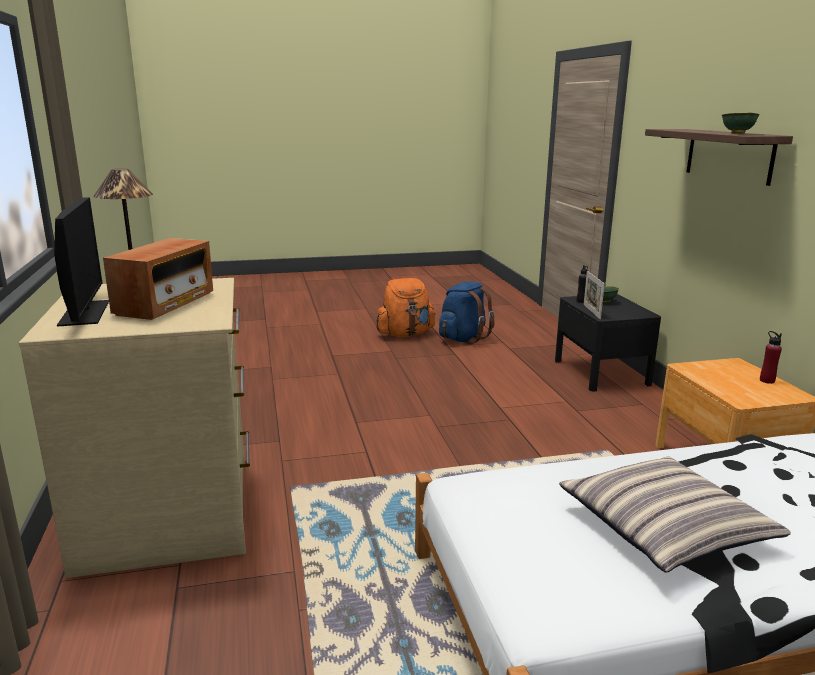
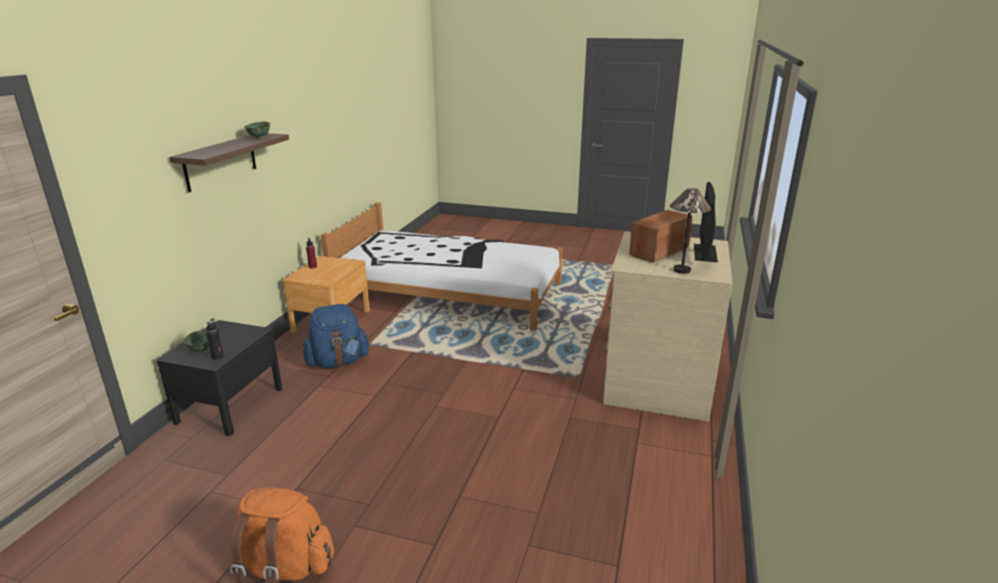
camera: 150 degrees left, 5 degrees up
(463, 338) = (234, 521): blue backpack -> blue backpack (338, 362)
(591, 311) = (248, 340): picture frame -> none
(664, 528) = (474, 253): pillow -> none

